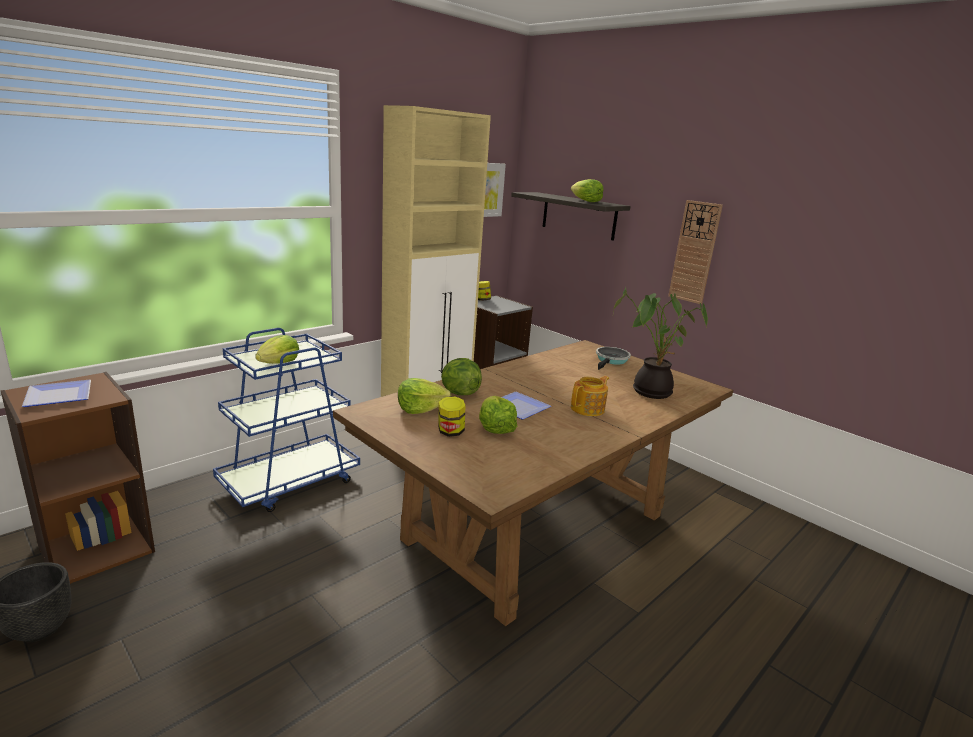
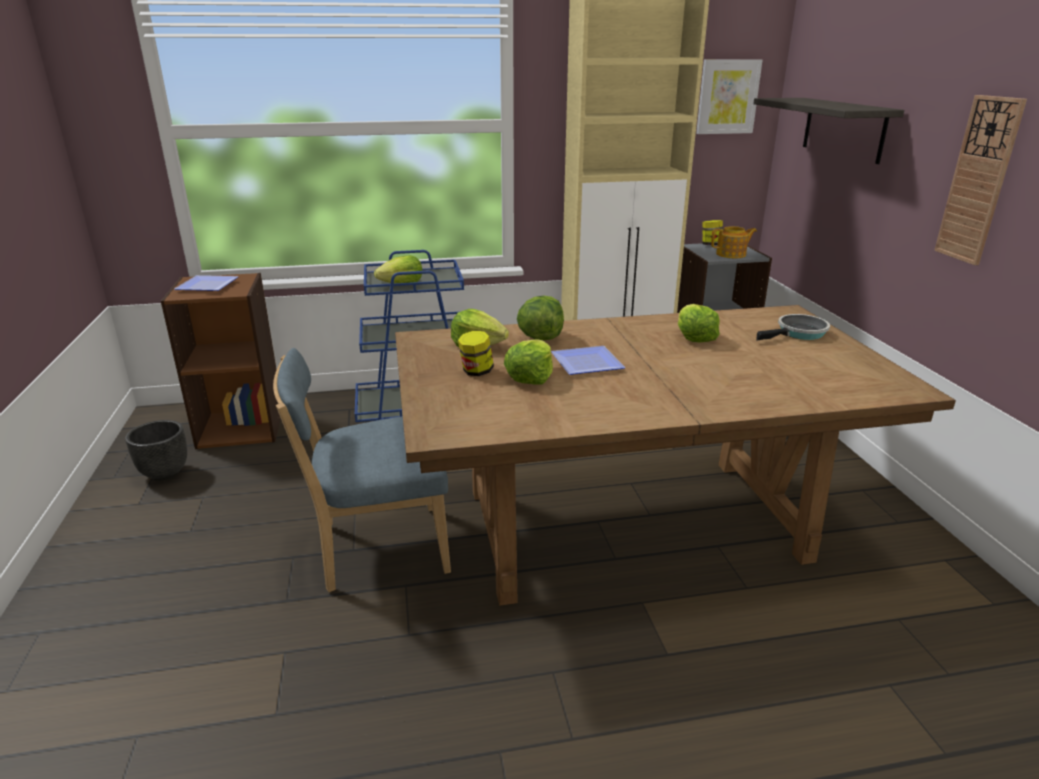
camera: 35 degrees right, 5 degrees up
(363, 620) = (376, 549): none -> blue chair
(585, 201) = (837, 105): lettuce -> lettuce (694, 337)
(588, 409) = (675, 380): teapot -> teapot (731, 254)
(649, 390) = (801, 376): potted plant -> none

